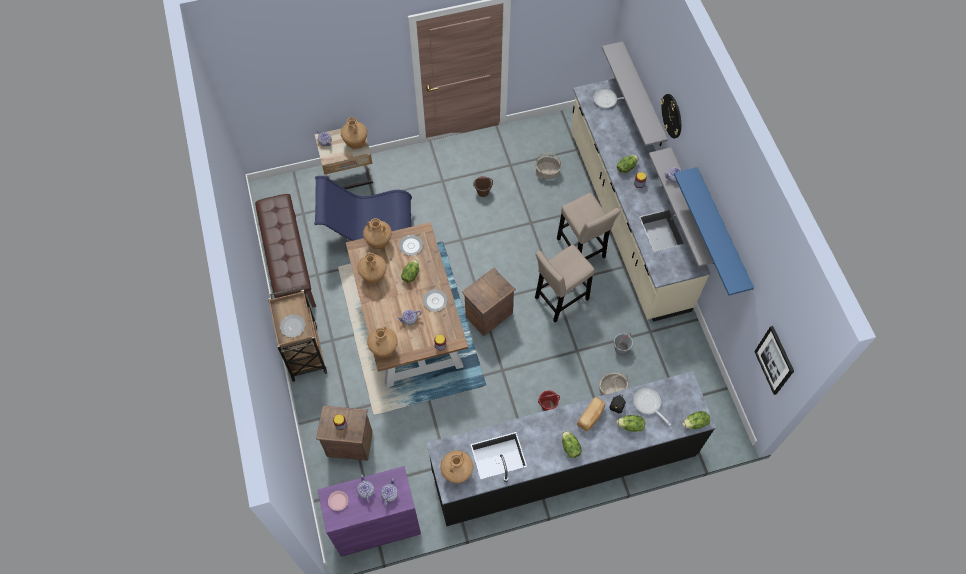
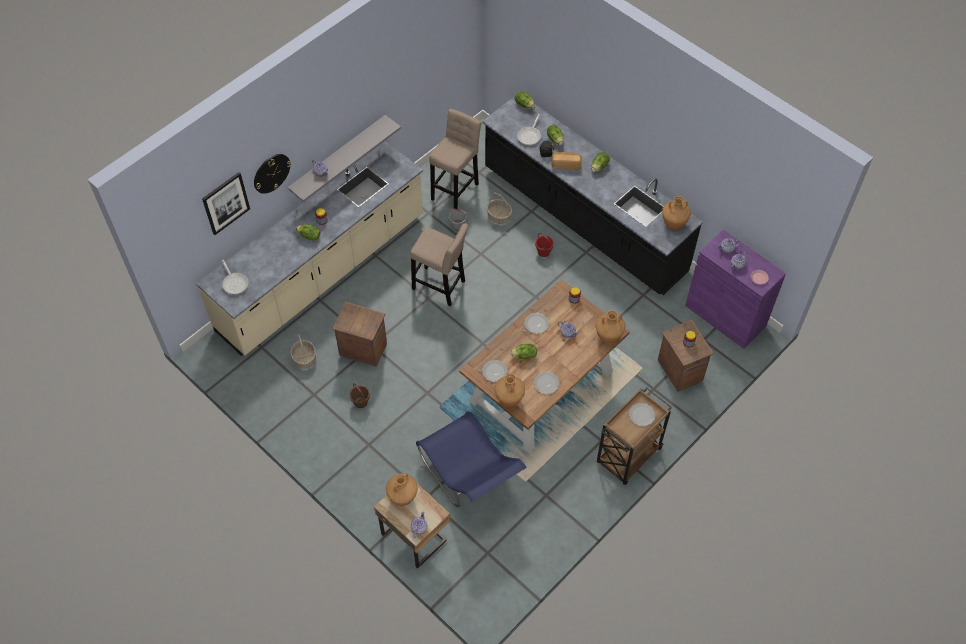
camera: 120 degrees left, 5 degrees down
(288, 263) = (551, 529): brown bench -> none
(373, 276) = (546, 383): brown vase -> plate
(488, 315) = (491, 331): crate -> crate (363, 350)
(581, 250) = (378, 293): beige stool -> beige stool (456, 189)
(643, 95) = (229, 238): grey shelf -> none
(722, 231) = (372, 105): blue shelf -> none
(774, 360) = (460, 49): picture -> picture (225, 203)

